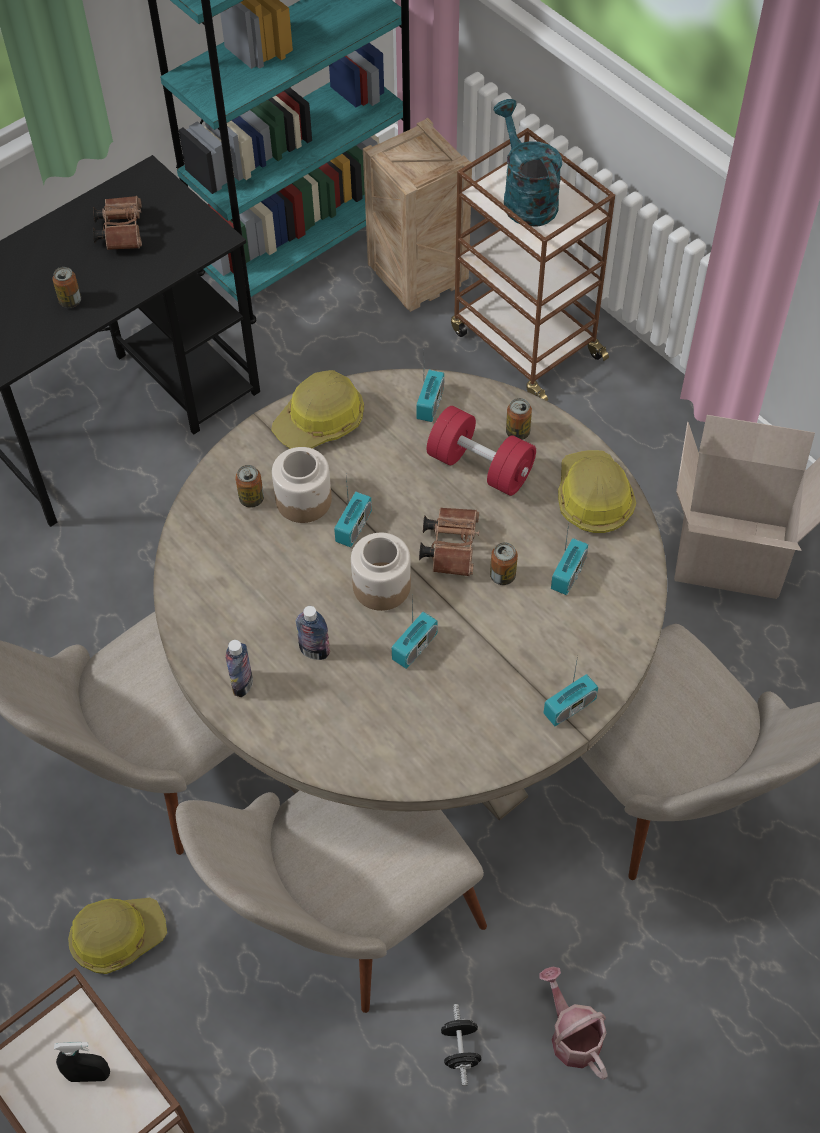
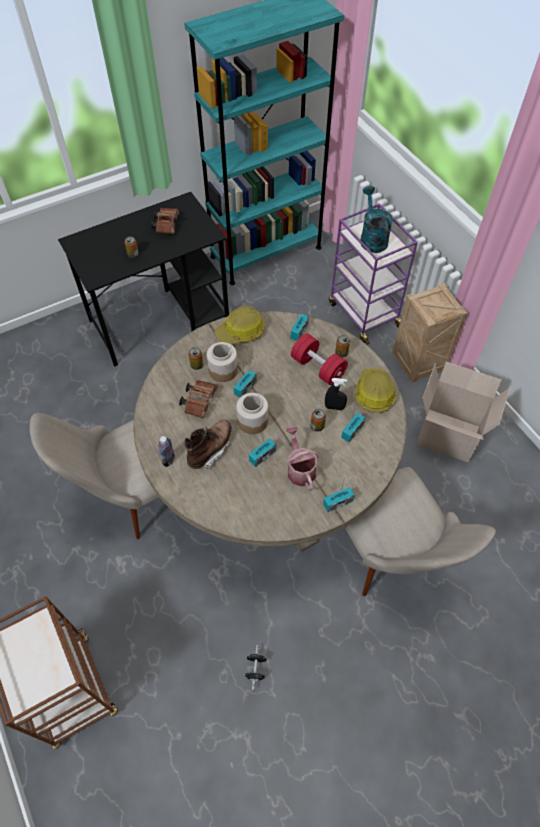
camera: 10 degrees right, 0 degrees up
(89, 1075) = (41, 655): black spray bottle -> black spray bottle (334, 407)
(117, 936) = (97, 575): hard hat -> none
(314, 651) = (210, 449): bottle -> brown boot
(344, 922) = (211, 589): beige chair -> none
(417, 281) = (317, 276): crate -> crate (417, 365)
(451, 546) = (293, 406): brown binoculars -> brown binoculars (200, 401)
(524, 343) = (363, 314): brown cart -> purple cart
(572, 1035) = (315, 673): watering can -> watering can (300, 469)

